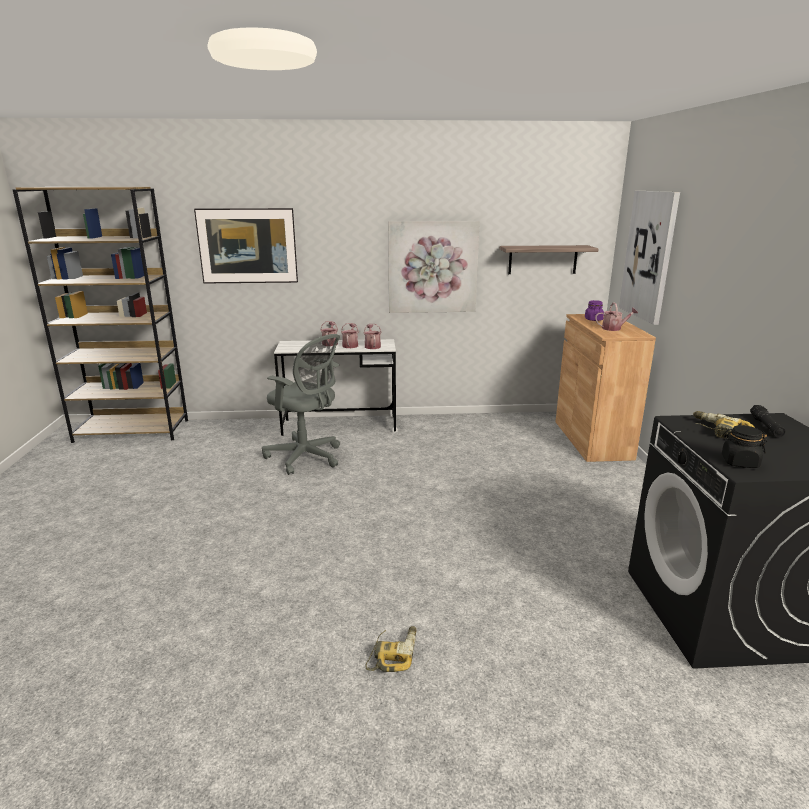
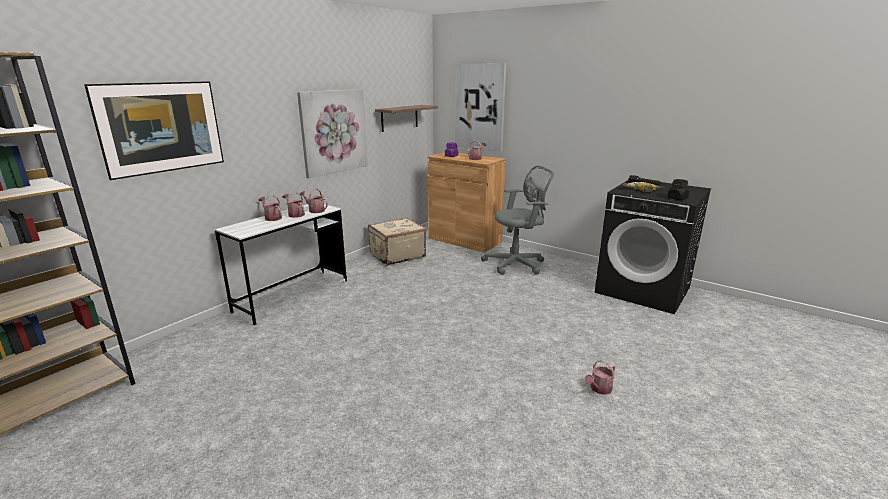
camera: 50 degrees left, 0 degrees up
(306, 457) = (315, 328): grey office chair -> grey office chair (517, 264)
(393, 653) = (599, 389): power drill -> watering can
(486, 426) = (396, 255): none -> beige suitcase

